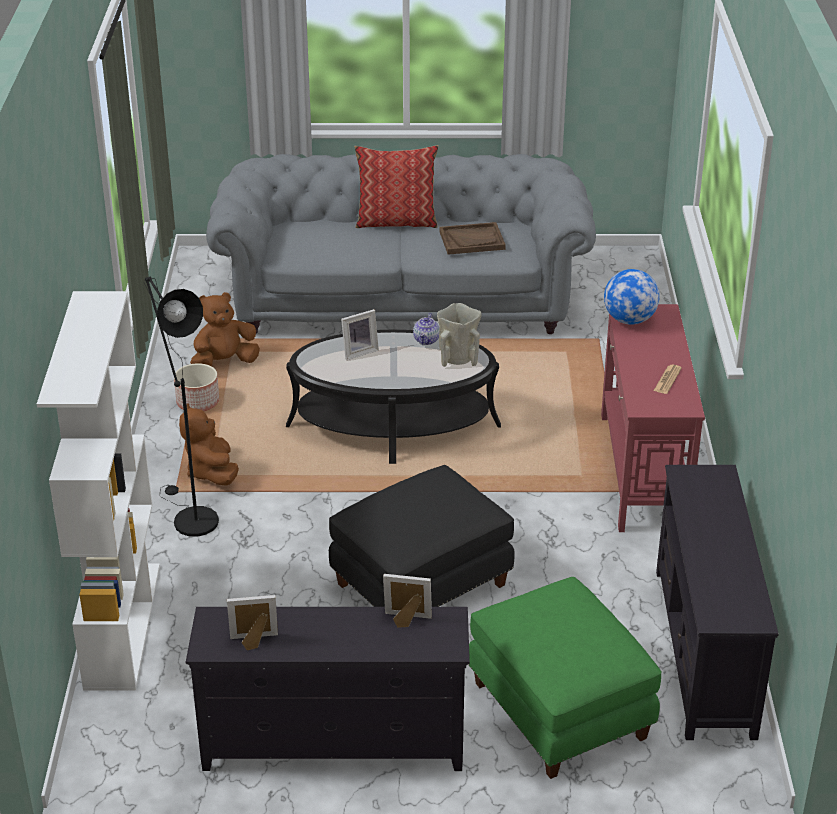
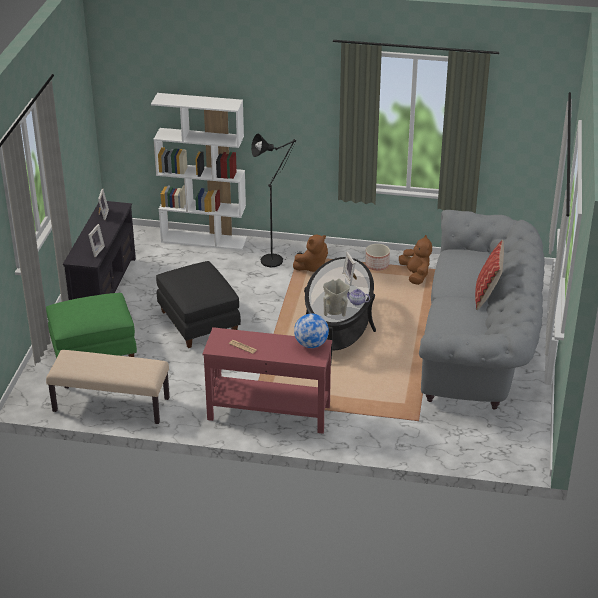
camera: 100 degrees right, 0 degrees up
(212, 472) = (312, 267): brown plush toy -> brown plush toy turned 150 degrees clockwise
(472, 240) = (455, 320): brown tray -> none
(704, 652) = (110, 405): black tv stand -> beige bench

